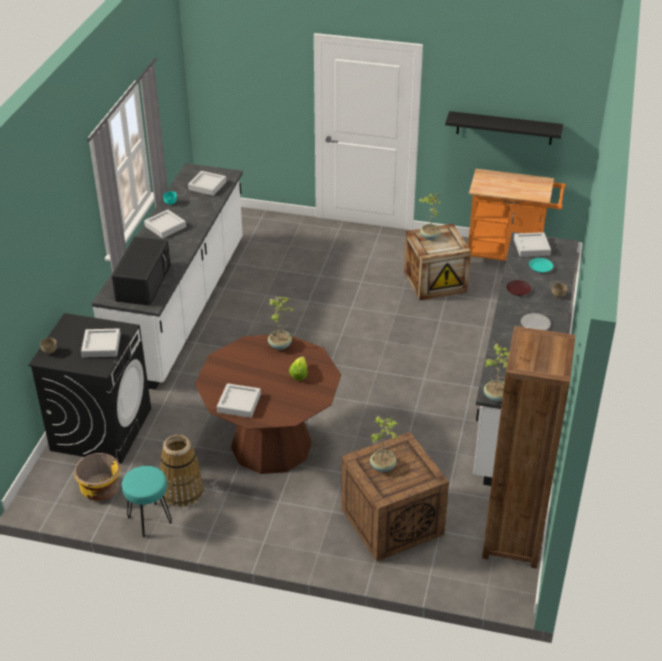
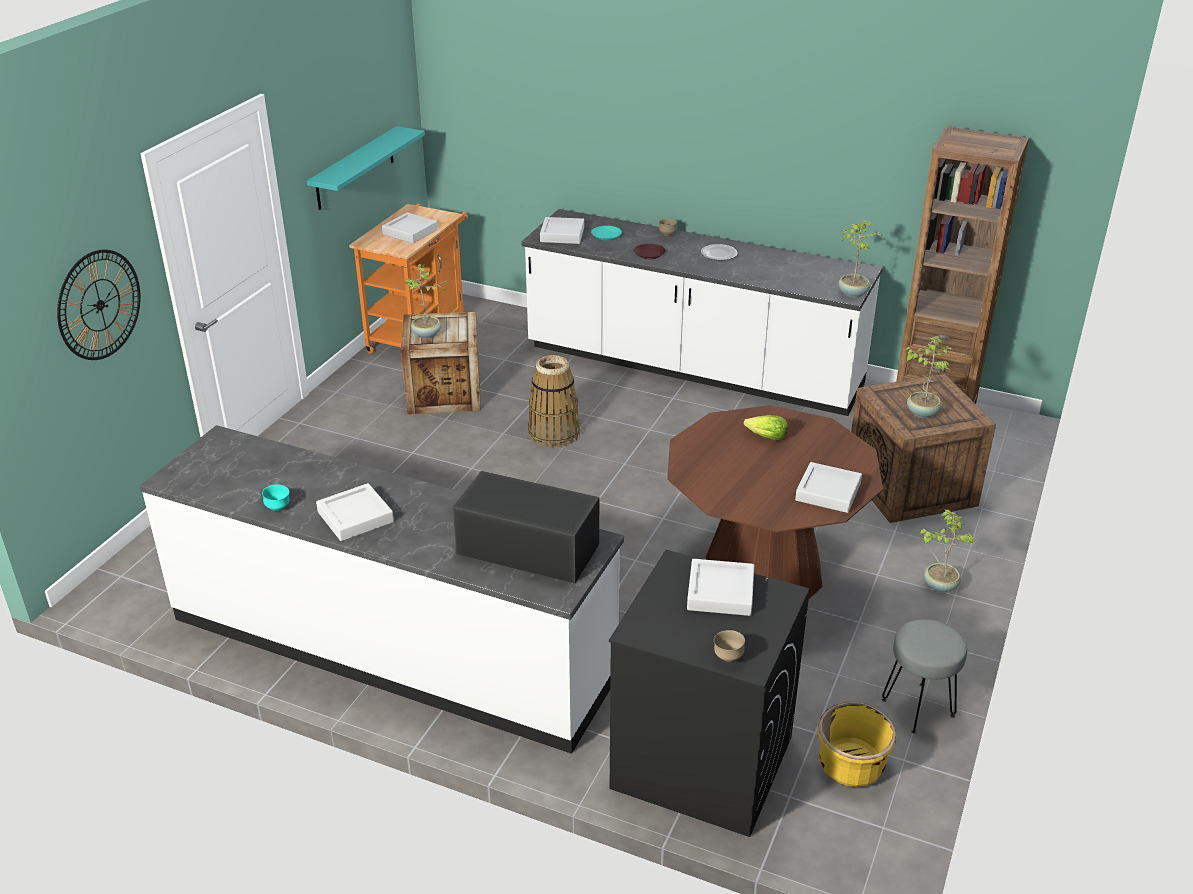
camera: 80 degrees left, 5 degrees down
(149, 519) = (917, 708): turquoise stool -> grey stool
(182, 491) = (856, 668): basket -> basket (554, 433)
(207, 186) = (243, 464): grey tray -> grey tray (410, 232)
(263, 89) = (99, 305): none -> wall clock
(280, 345) = (697, 446): potted plant -> potted plant (940, 585)
(504, 128) = (355, 168): black shelf -> turquoise shelf

